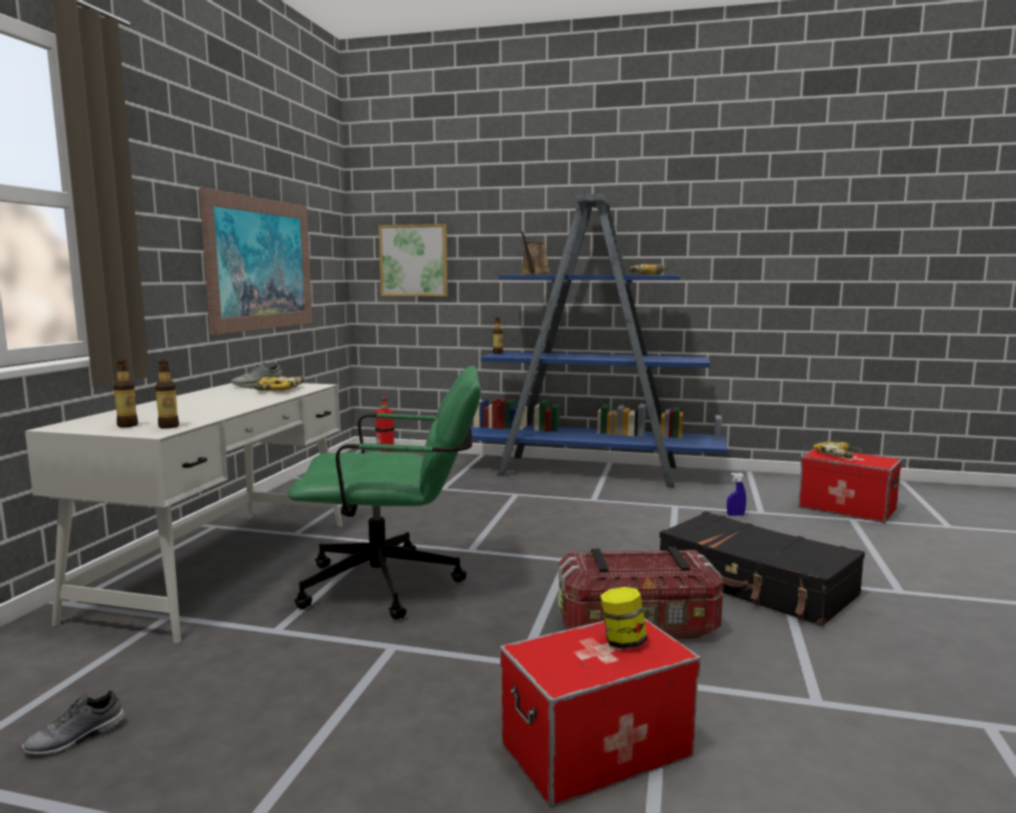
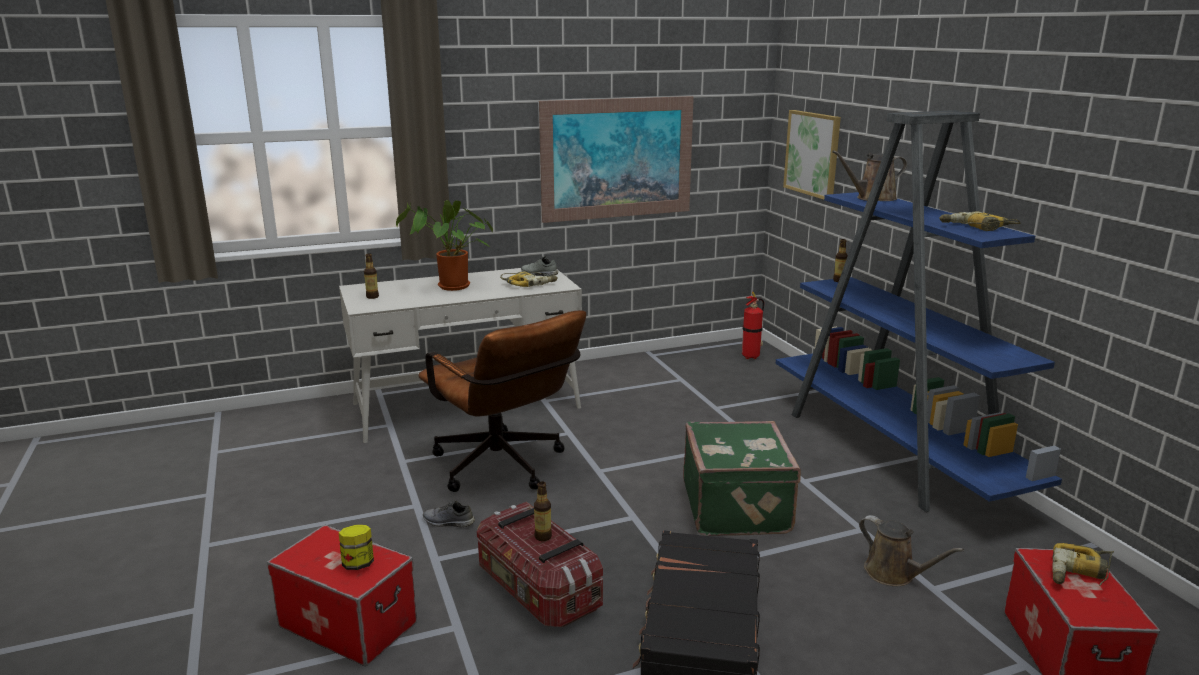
camera: 55 degrees right, 10 degrees up
(76, 739) = (259, 467): grey shoe -> grey shoe (448, 522)
(169, 426) = (379, 305): bottle -> bottle (543, 537)
(201, 404) = (451, 287): none -> potted plant
(395, 584) = (504, 469): green office chair -> brown office chair
(601, 526) = (738, 507): none -> green suitcase
(735, 515) = (894, 574): blue spray bottle -> brown watering can

